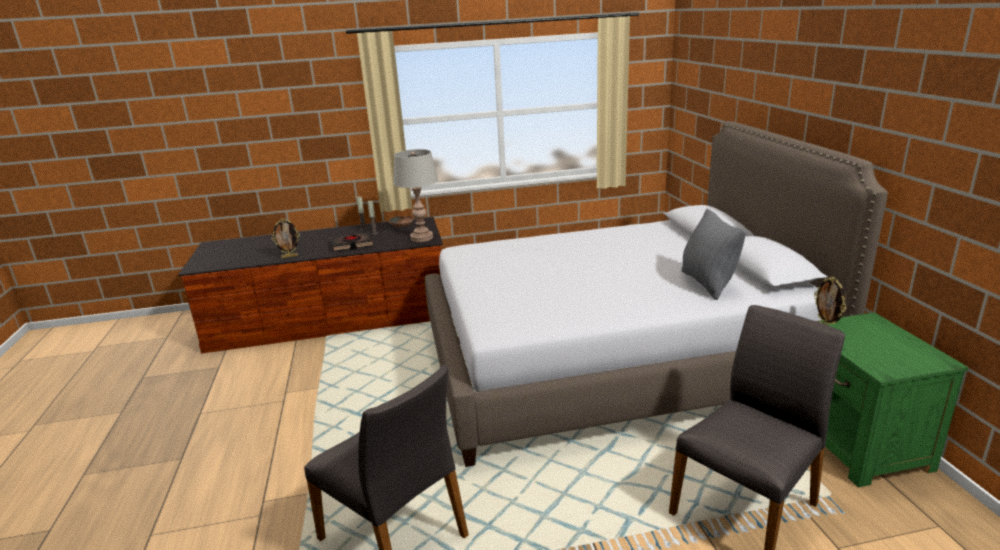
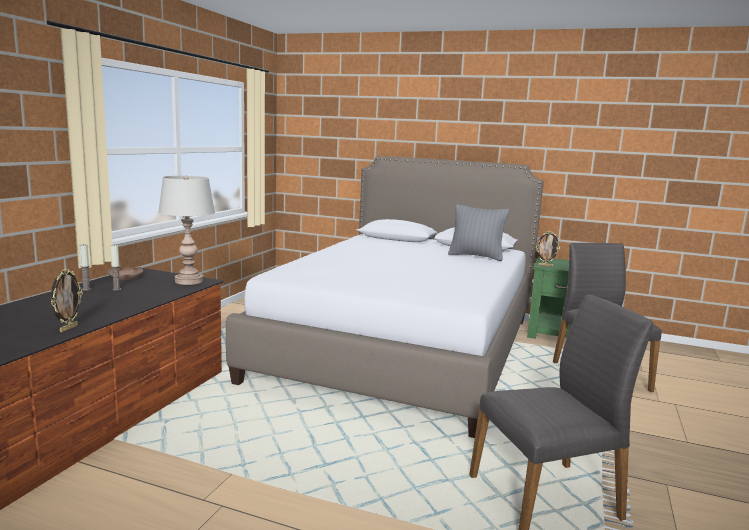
camera: 60 degrees left, 10 degrees down
(352, 244) = (123, 301): black book -> none

